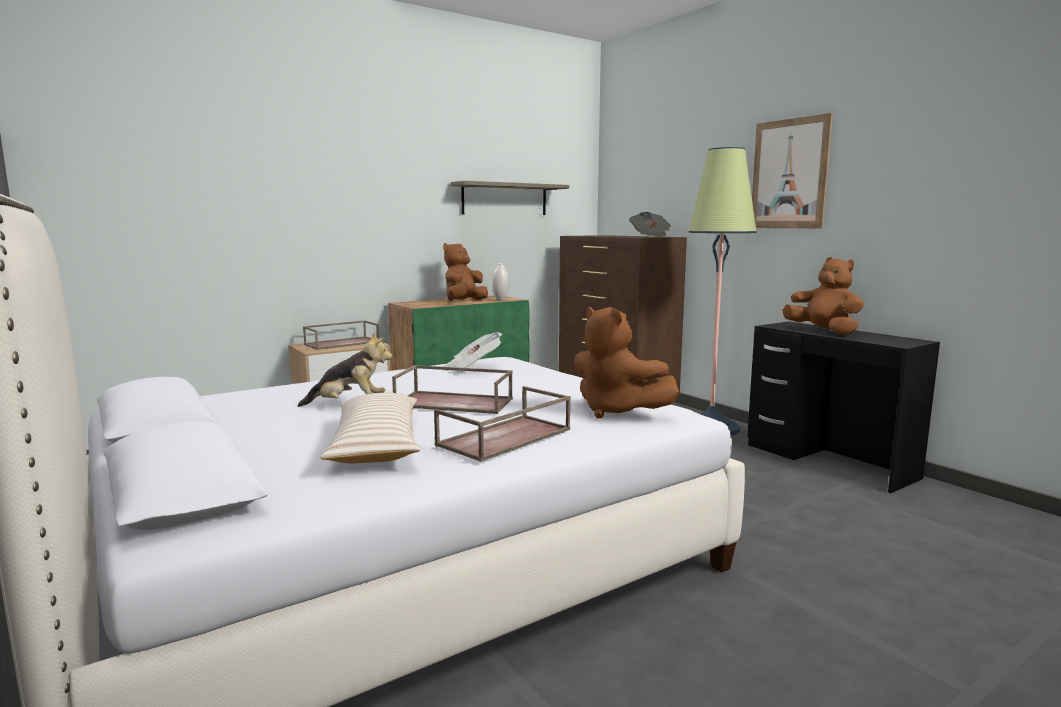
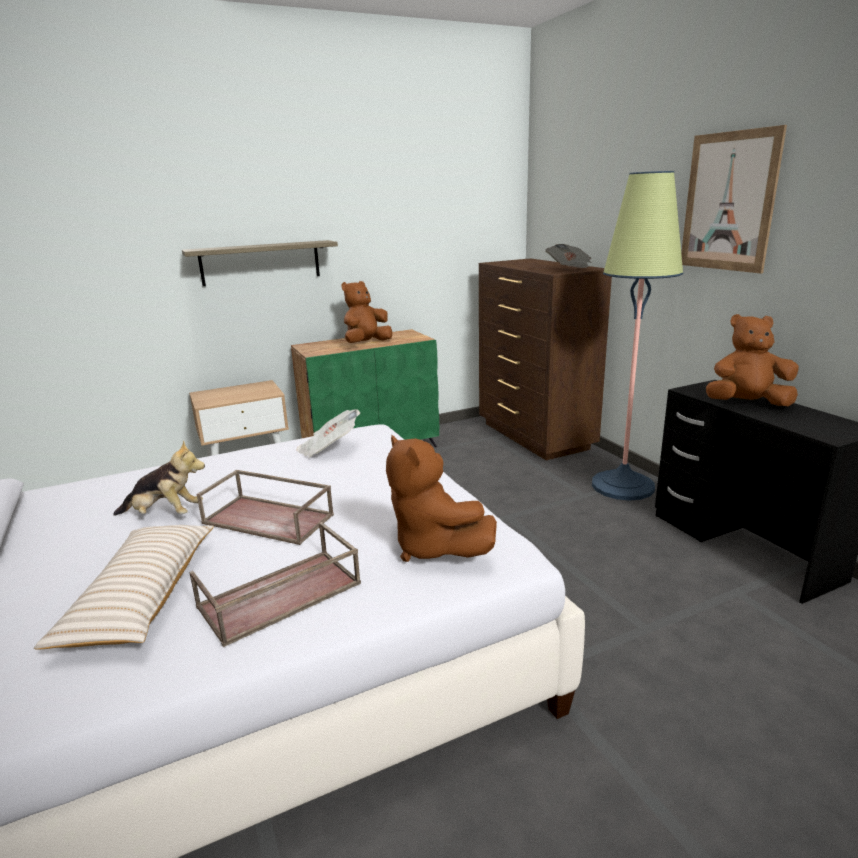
camera: 10 degrees right, 10 degrees up
(342, 343) = (240, 391): brown tray -> none
(501, 300) = (406, 340): white vase -> none
(504, 199) = (416, 225): shelf -> shelf (260, 263)
(823, 331) = (746, 404): brown plush toy -> brown plush toy turned 60 degrees counterclockwise

